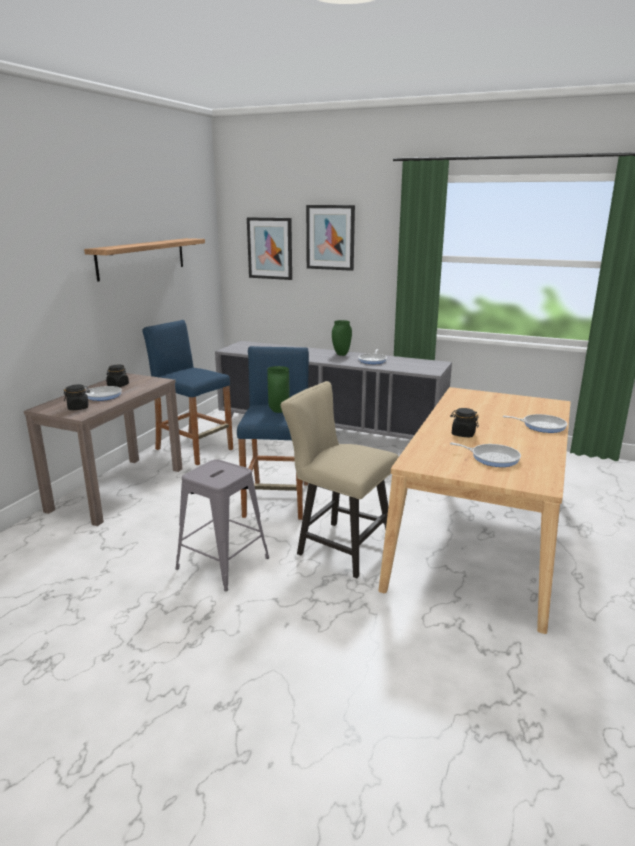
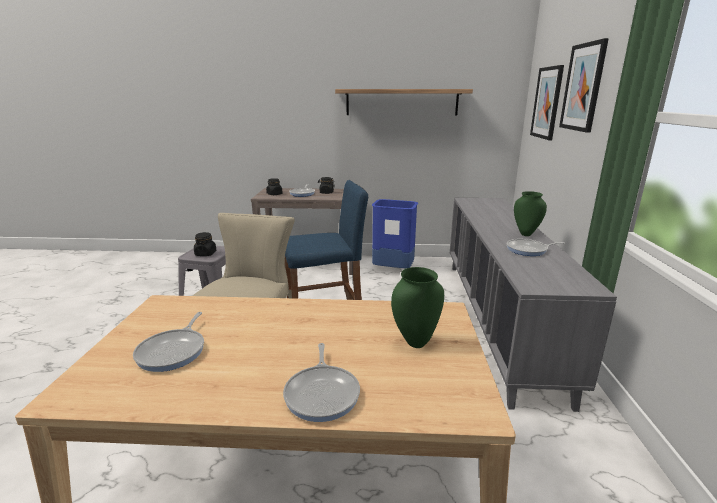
camera: 70 degrees right, 0 degrees up
(194, 449) = (393, 270): blue stool -> blue trash can
(279, 411) = (317, 240): green vase -> green vase (415, 343)
(463, 434) = (260, 325): black jar -> black jar (205, 254)

